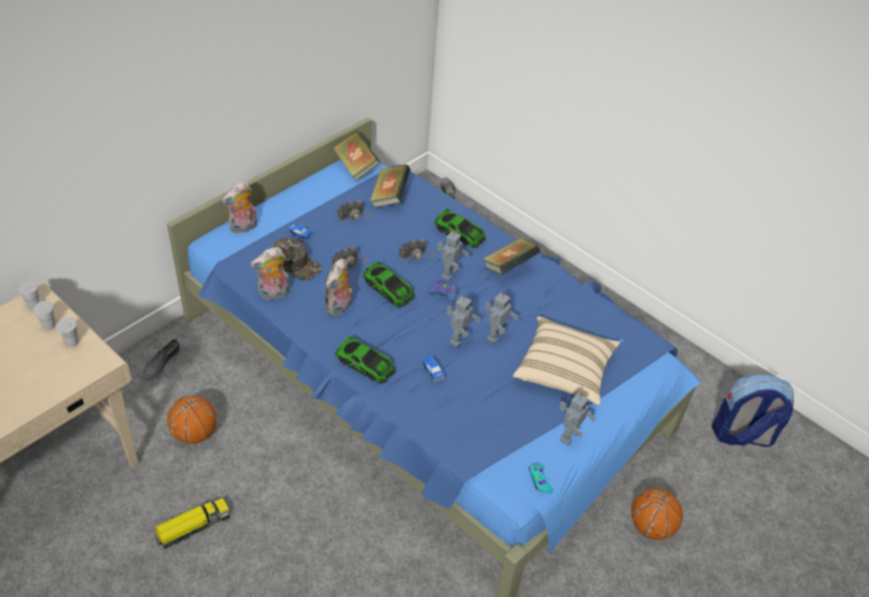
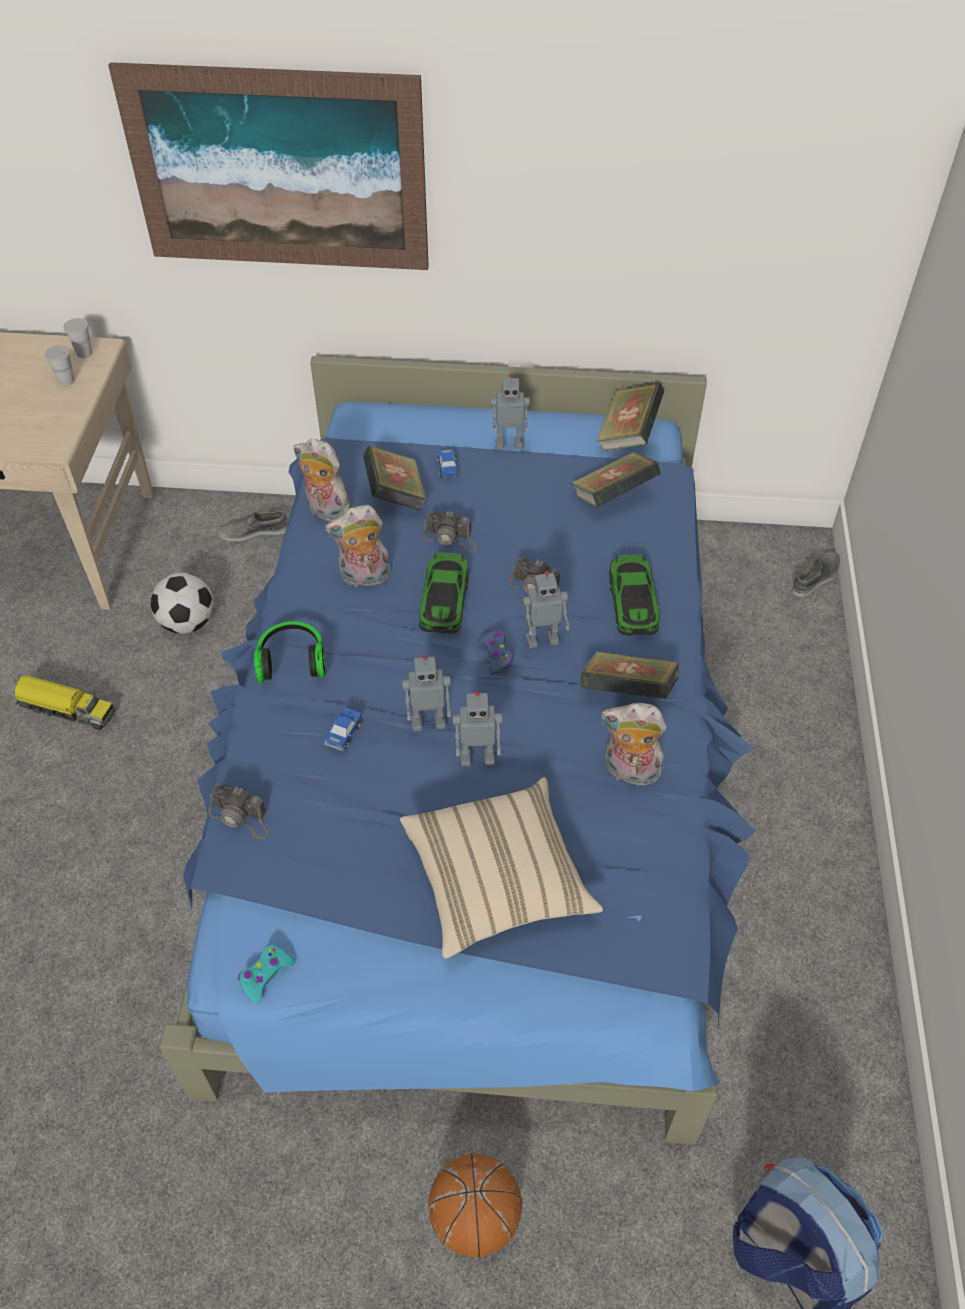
camera: 55 degrees right, 5 degrees up
(72, 342) = (58, 410): white cup -> none
(134, 111) = (278, 170): none -> picture
(195, 433) = (188, 623): basketball -> football
(243, 228) = (407, 421): plush toy -> plush toy (629, 772)
(296, 263) = (395, 496): green cap -> book
(354, 216) = (538, 490): camera -> camera (240, 817)
(365, 364) = (292, 661): toy car -> headphones
(568, 435) = (376, 960): toy robot -> toy robot (509, 443)

